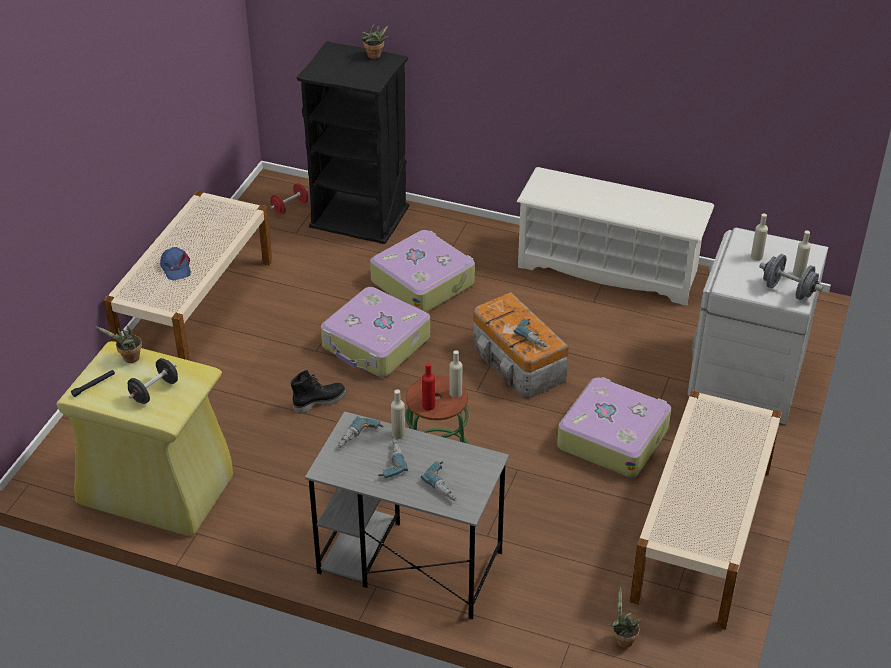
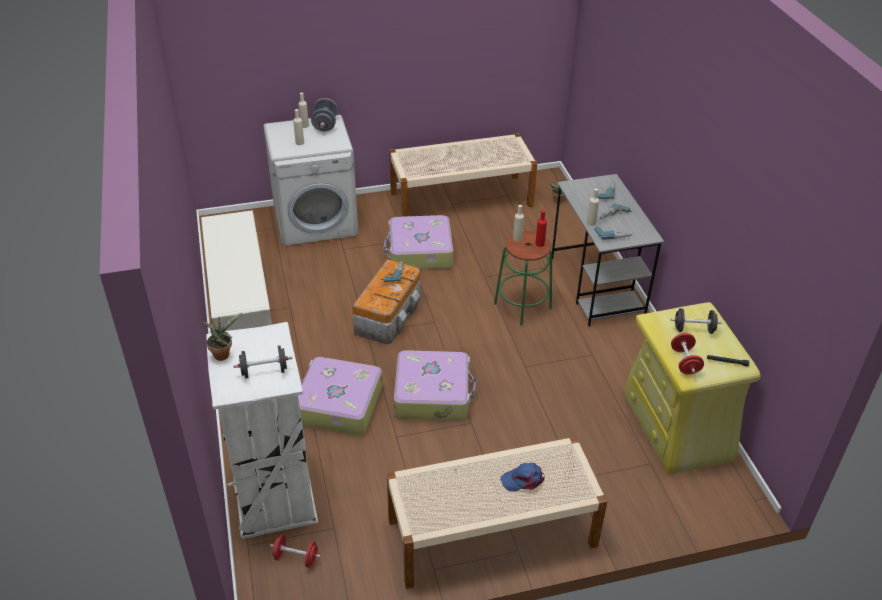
camera: 125 degrees left, 0 degrees up
(129, 359) = (685, 362): potted plant -> red dumbbell
(176, 267) = (523, 479): blue cap -> blue cap turned 135 degrees counterclockwise
(319, 401) = (518, 391): black boot -> none
(335, 68) = (264, 371): none -> black dumbbell
(360, 216) = (274, 494): black bookcase -> white bookcase

